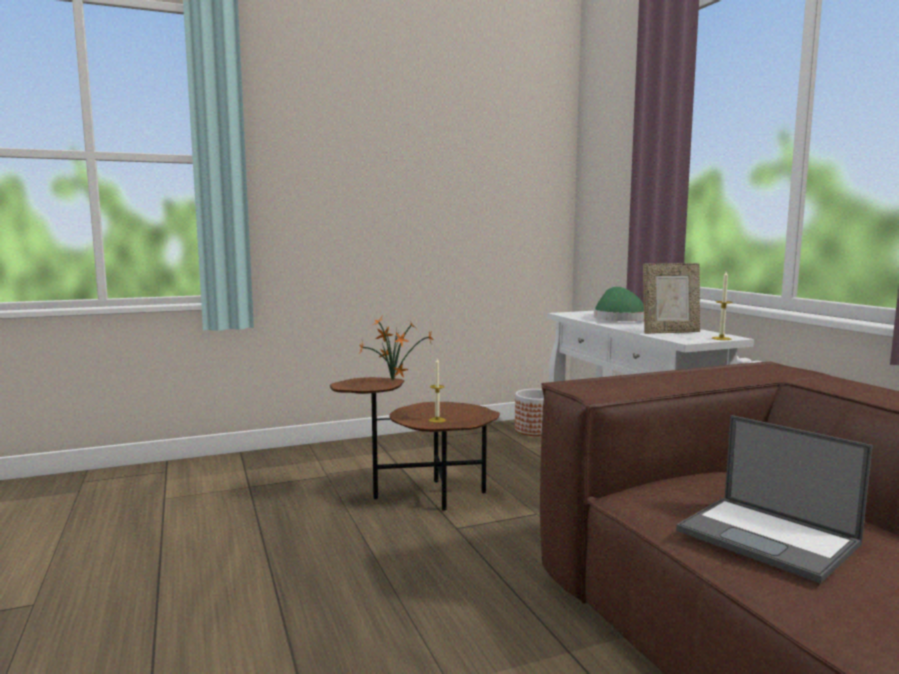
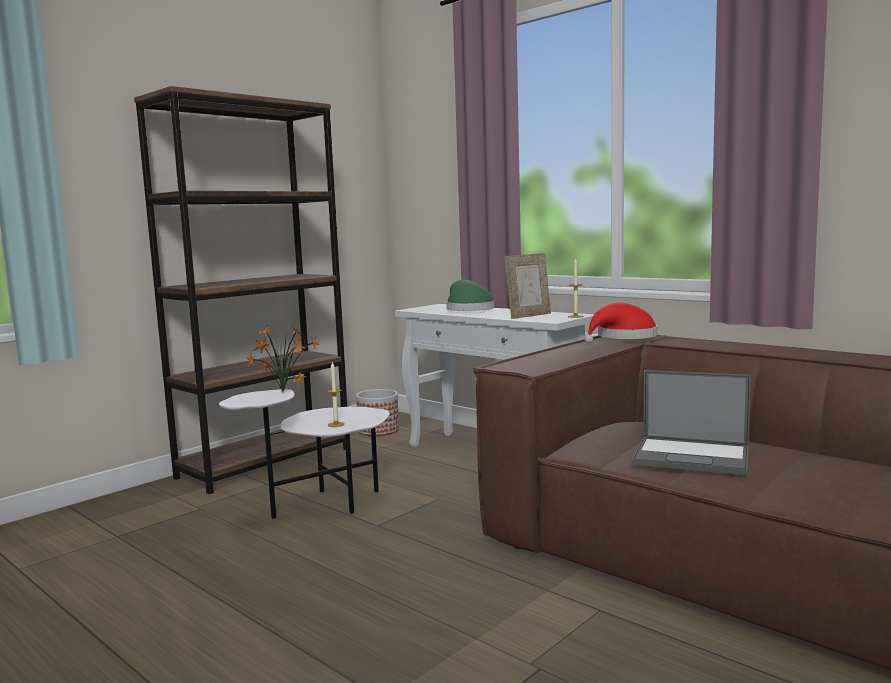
camera: 25 degrees left, 0 degrees up
(413, 444) = (266, 463): none -> brown bookcase
(423, 496) = (321, 506): brown side table -> white side table
(764, 370) = (623, 337): none -> red hat

